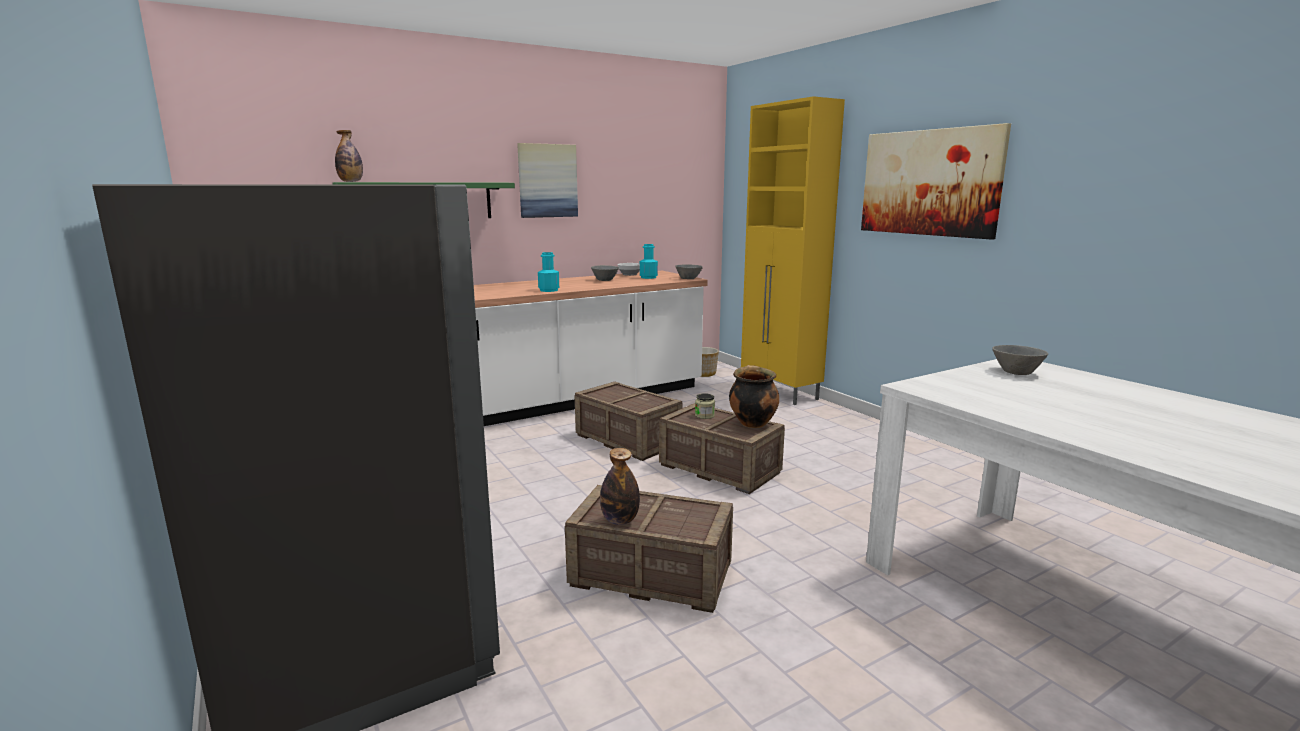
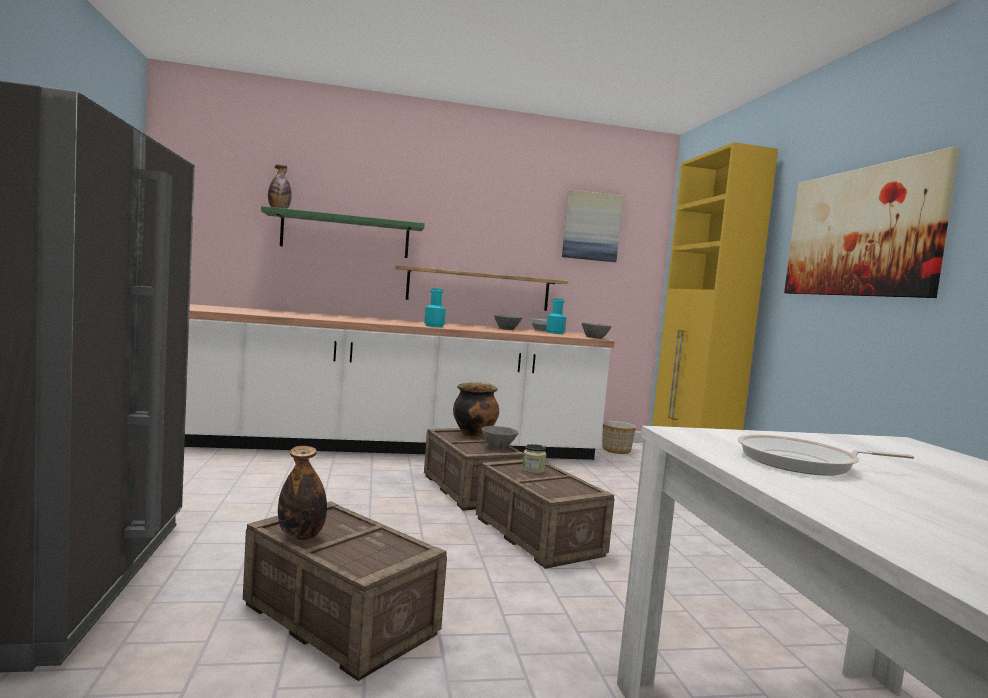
camera: 20 degrees right, 10 degrees down
(547, 181) = (469, 229): picture -> picture (591, 226)
(564, 241) = (478, 289): none -> shelf
(752, 423) = (576, 486): cooking pot -> cooking pot (474, 434)
(1005, 398) = (803, 463): none -> frying pan
(1018, 372) = (879, 448): grey bowl -> grey bowl (499, 447)

